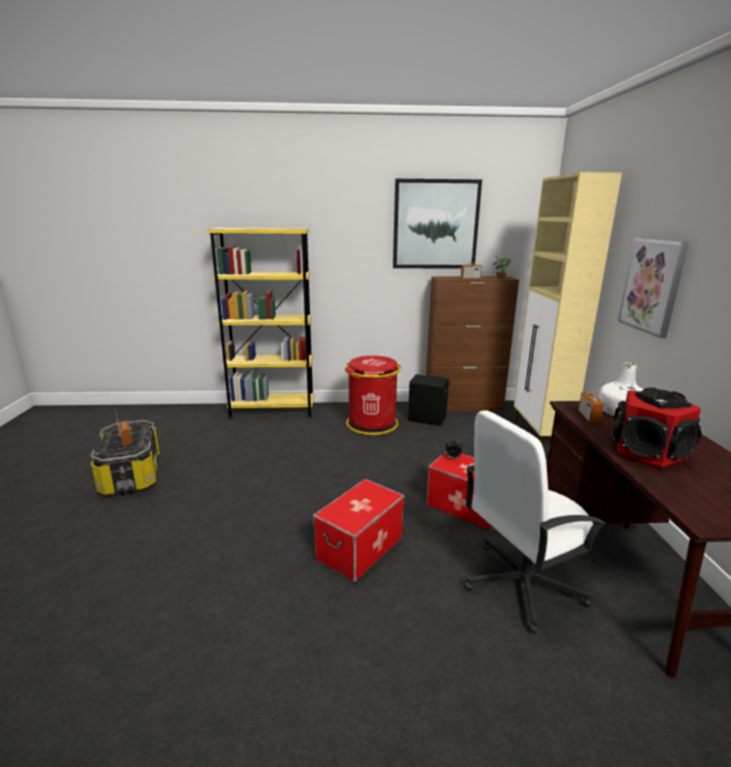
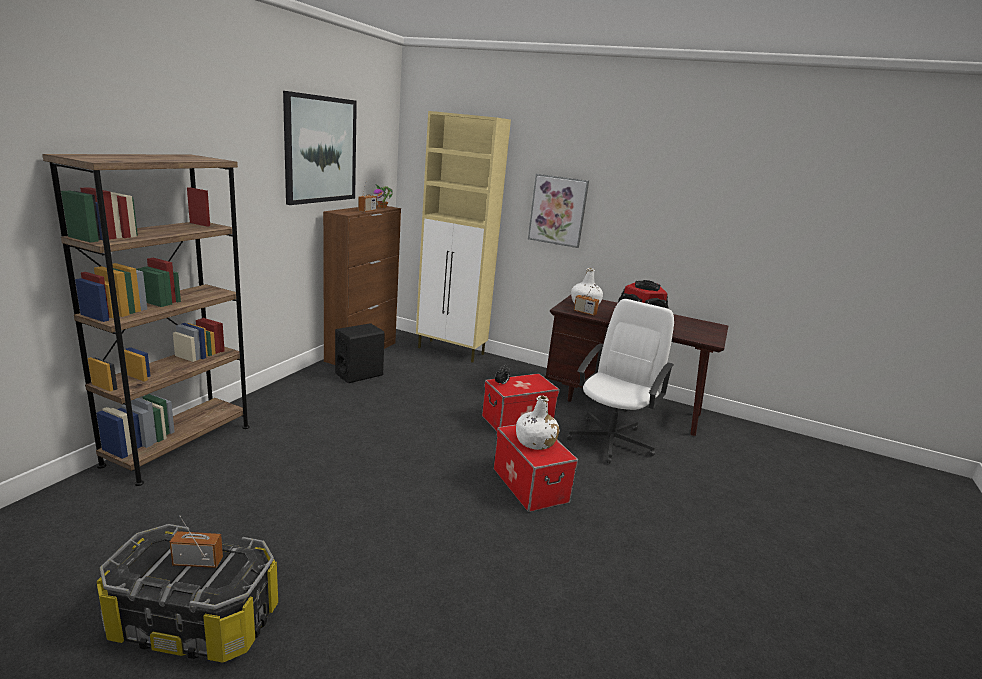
camera: 65 degrees left, 0 degrees up
(272, 410) = (179, 445): yellow bookcase -> brown bookcase
(359, 504) = (535, 442): none -> white bottle
(372, 424) = (326, 401): red trash can -> none
(521, 584) = (611, 440): white office chair -> white office chair turned 150 degrees counterclockwise

